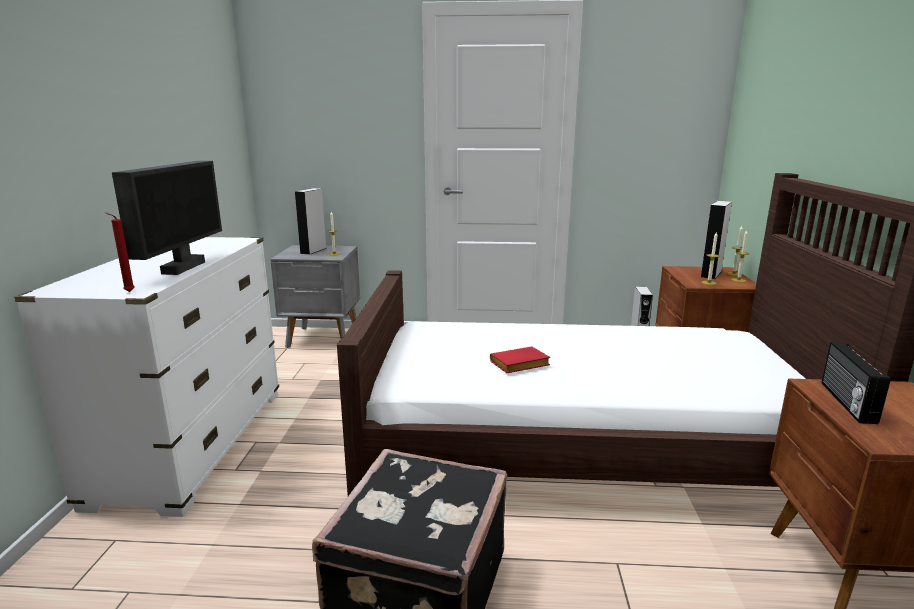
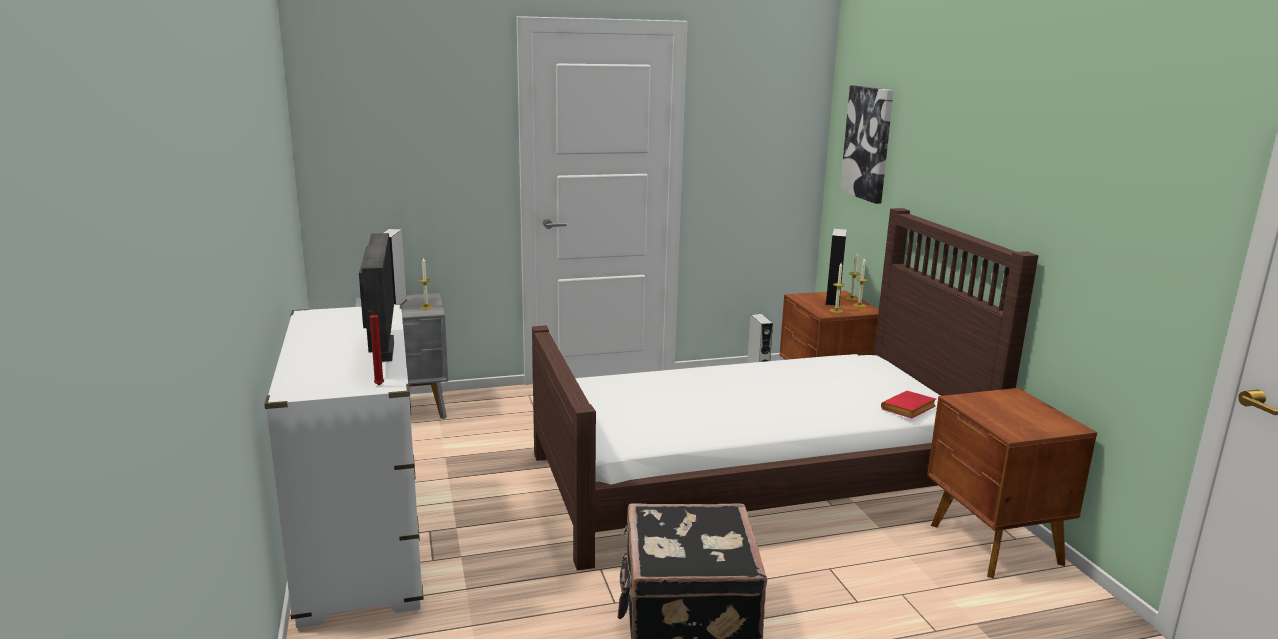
camera: 20 degrees left, 0 degrees up
(518, 365) = (706, 412): red book -> red book (908, 410)
(764, 111) = (868, 143): none -> picture
(845, 402) = (982, 409): radio -> none

